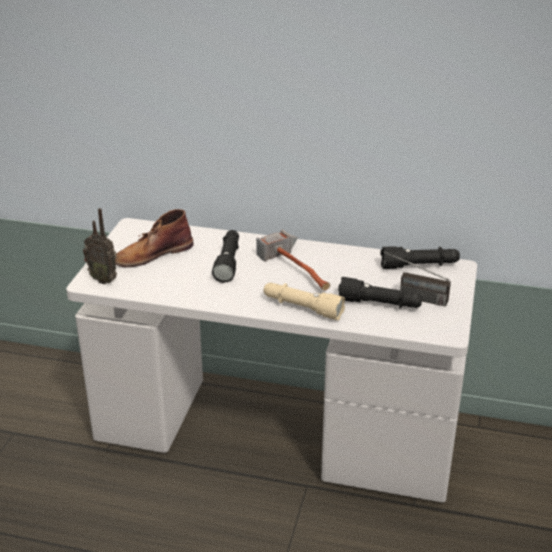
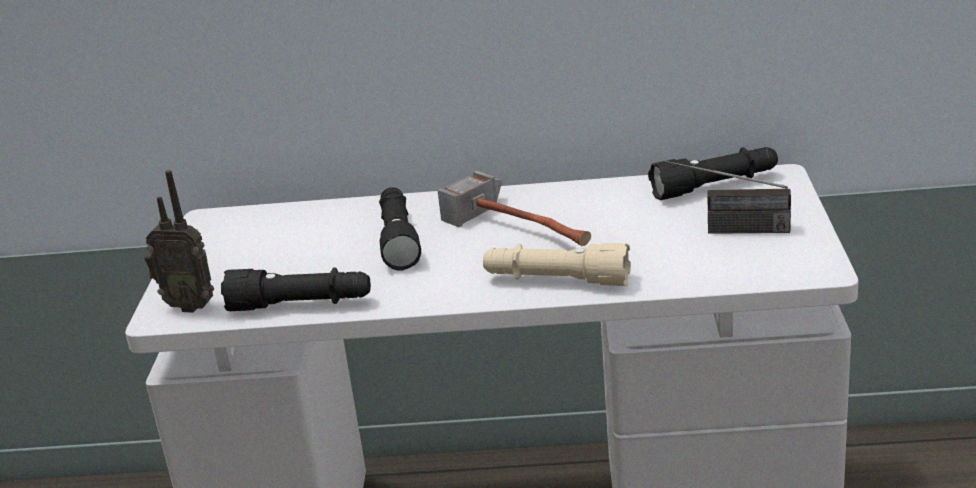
camera: 10 degrees left, 5 degrees down
(152, 254) = (262, 252): brown boot -> none
(379, 304) = (682, 250): black flashlight -> black flashlight (301, 305)

